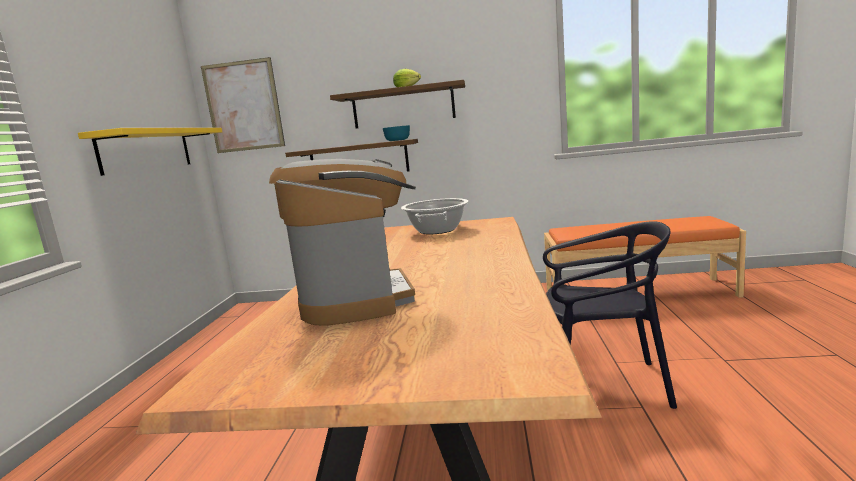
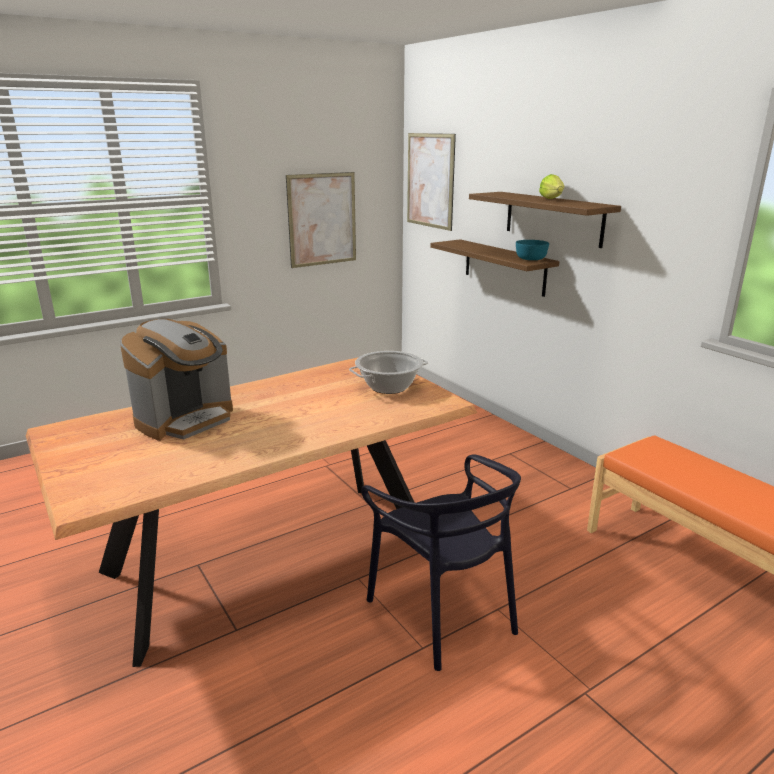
camera: 50 degrees right, 10 degrees up
(146, 150) = (322, 219): yellow shelf -> picture

